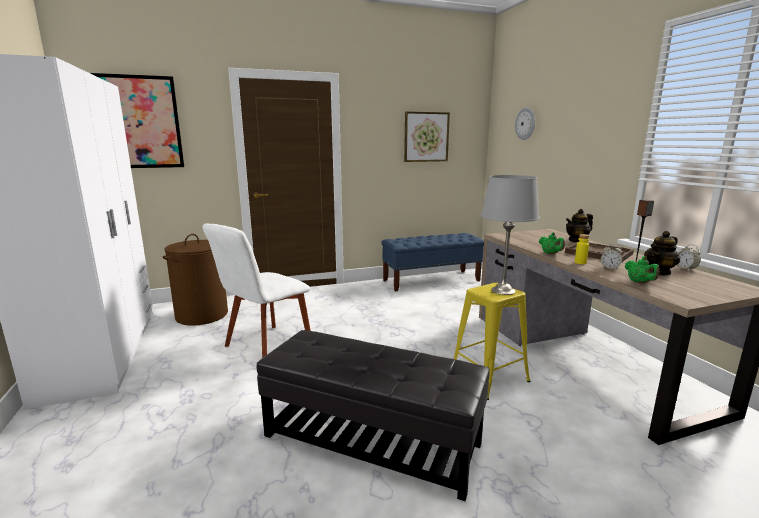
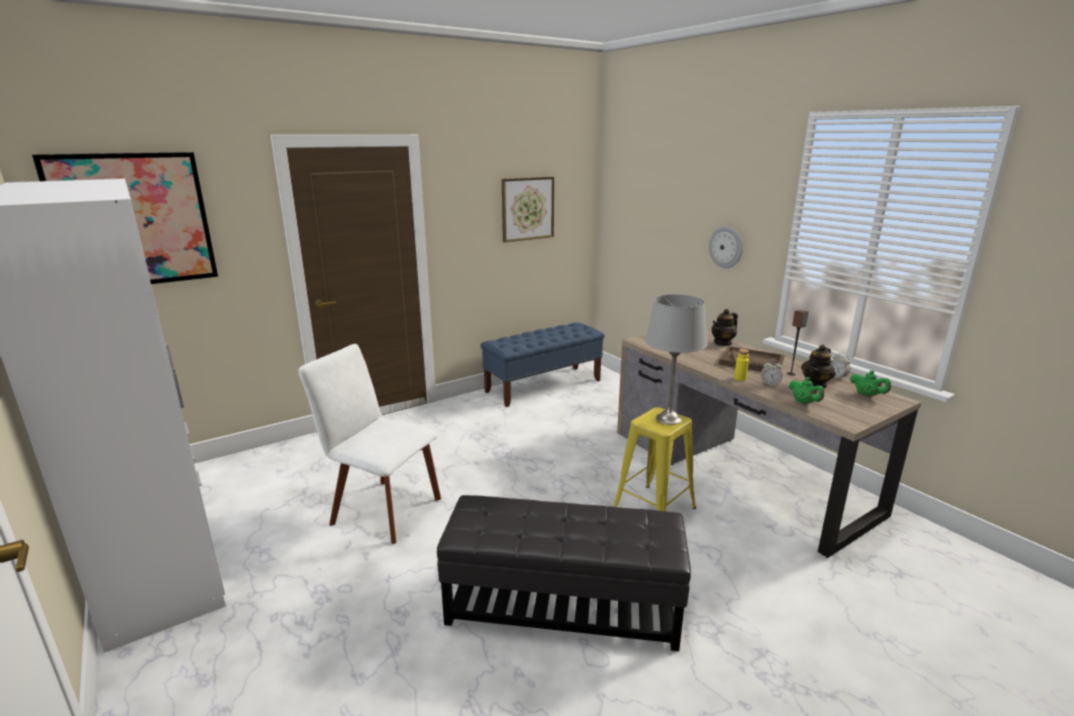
camera: 15 degrees left, 5 degrees up
(202, 315) = (269, 475): brown laundry basket -> none
(265, 346) = (382, 509): white chair -> white chair turned 90 degrees clockwise
(525, 124) = (648, 195): wall clock -> wall clock (726, 247)
(550, 253) = (706, 367): green teapot -> green teapot (867, 395)

